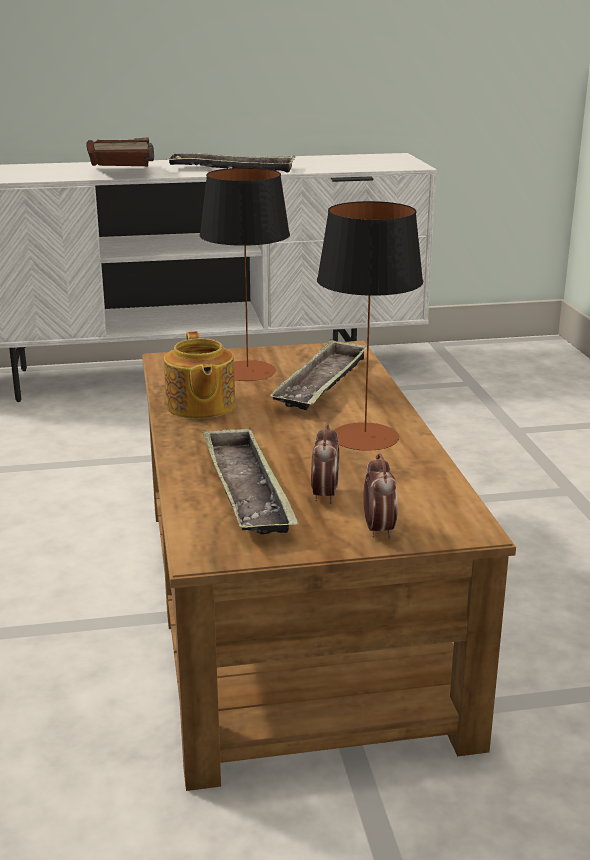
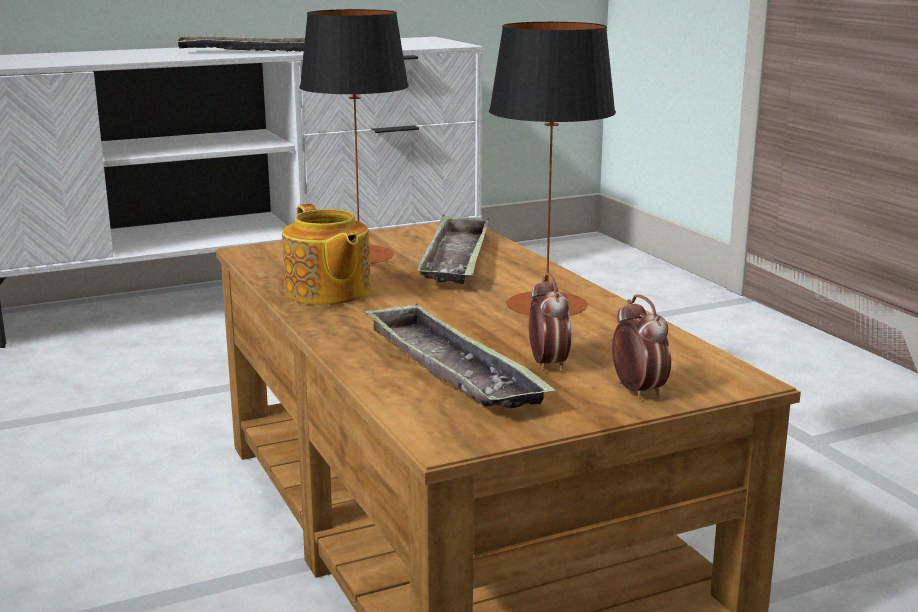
camera: 15 degrees left, 5 degrees down
(122, 173) = (124, 58): brown book -> none

